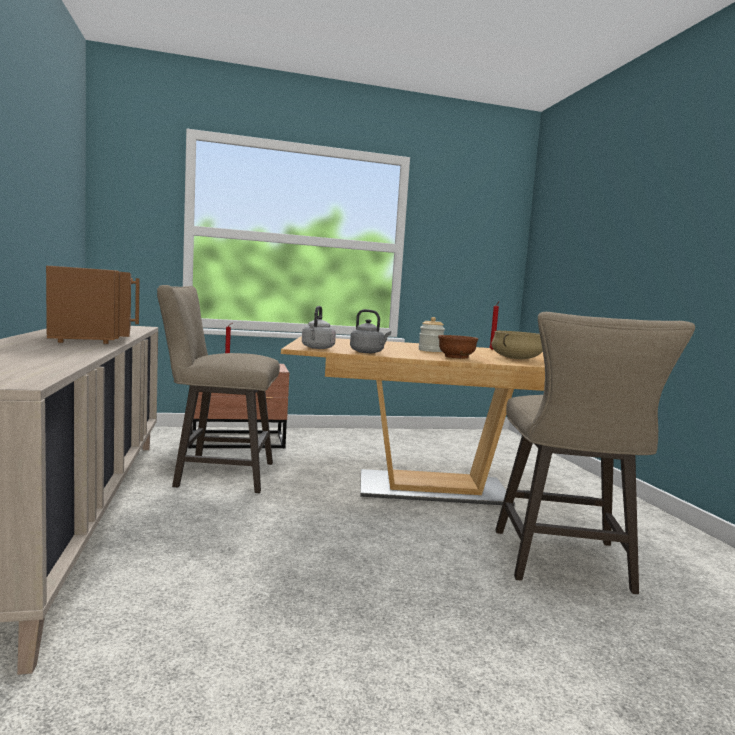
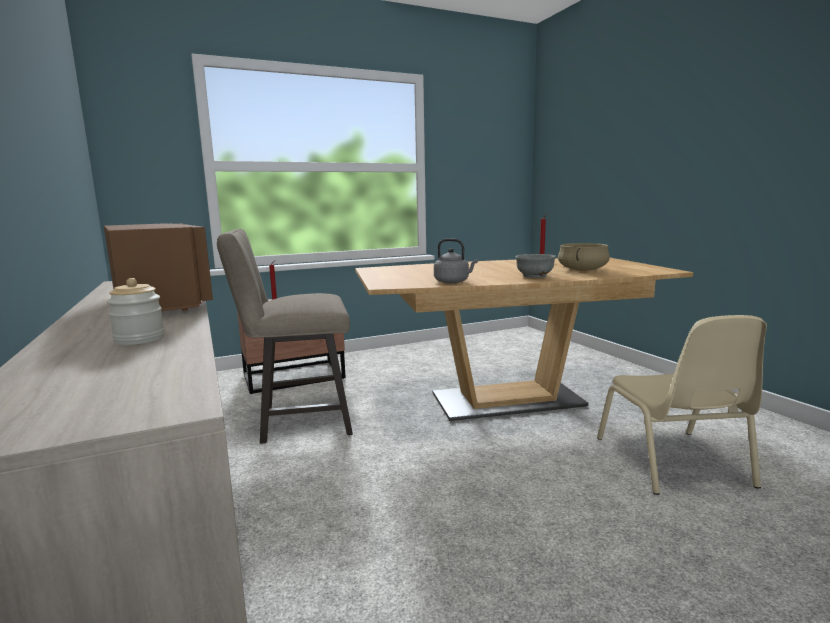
camera: 10 degrees left, 5 degrees up
(317, 348) = (400, 283): grey kettle -> none
(430, 350) = (498, 270): jar -> jar (140, 339)
(456, 357) = (535, 276): brown bowl -> grey bowl
(565, 565) = (673, 462): beige stool -> beige chair

